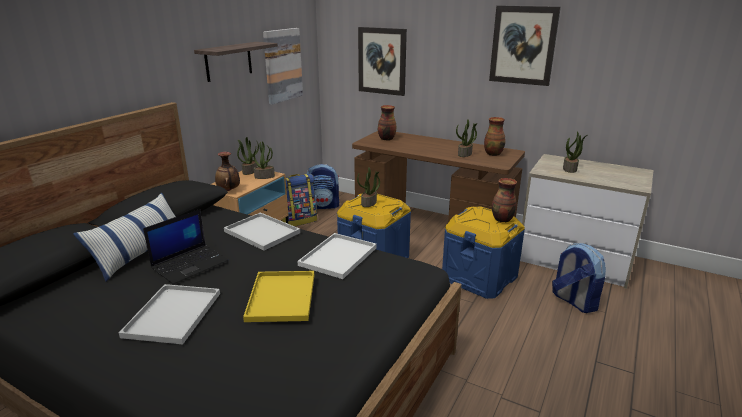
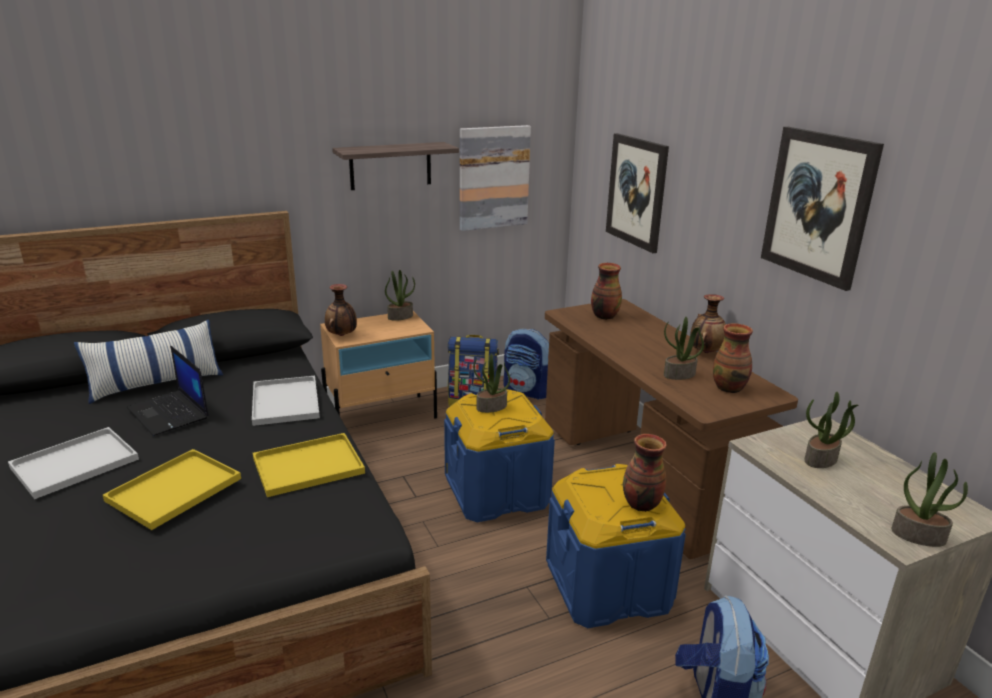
camera: 35 degrees right, 0 degrees up
(190, 264) = (169, 413): laptop -> laptop turned 60 degrees clockwise
(264, 176) = (405, 328): potted plant -> potted plant (919, 535)
(338, 257) = (306, 467): white tray -> yellow tray
(458, 143) = (705, 352): none -> vase

